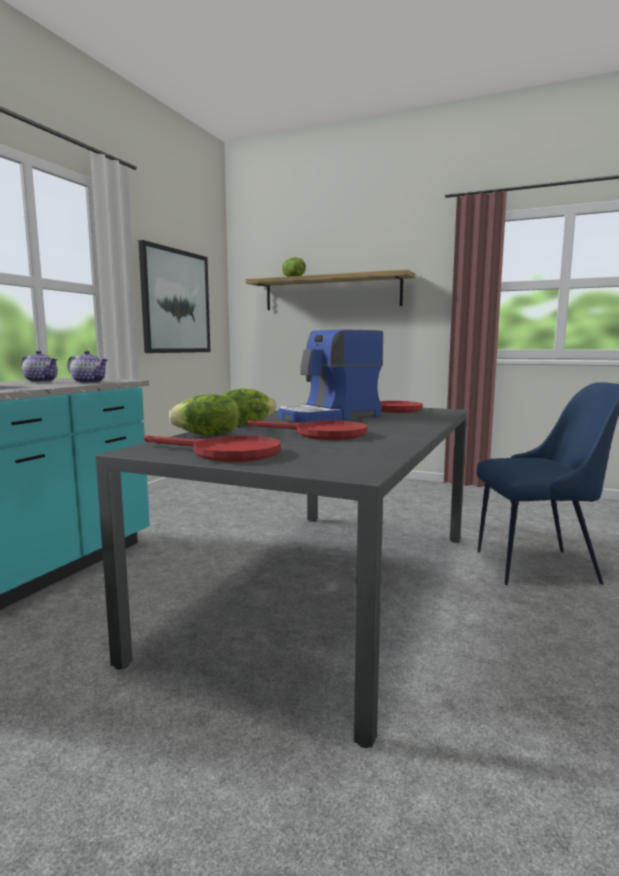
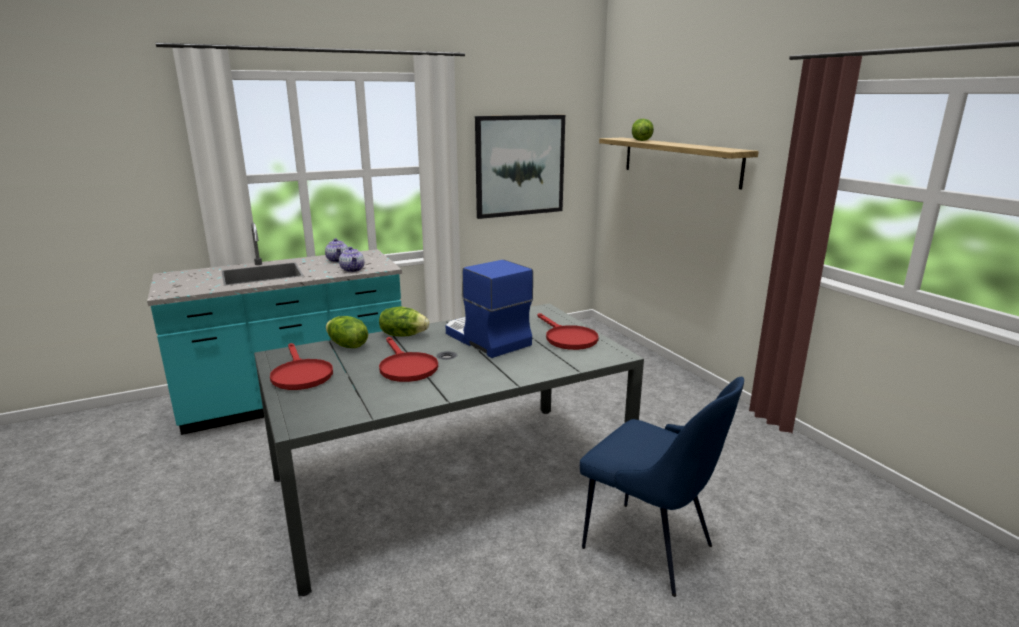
camera: 40 degrees right, 10 degrees up
(330, 417) = (485, 339): coffee machine -> coffee machine turned 45 degrees clockwise

